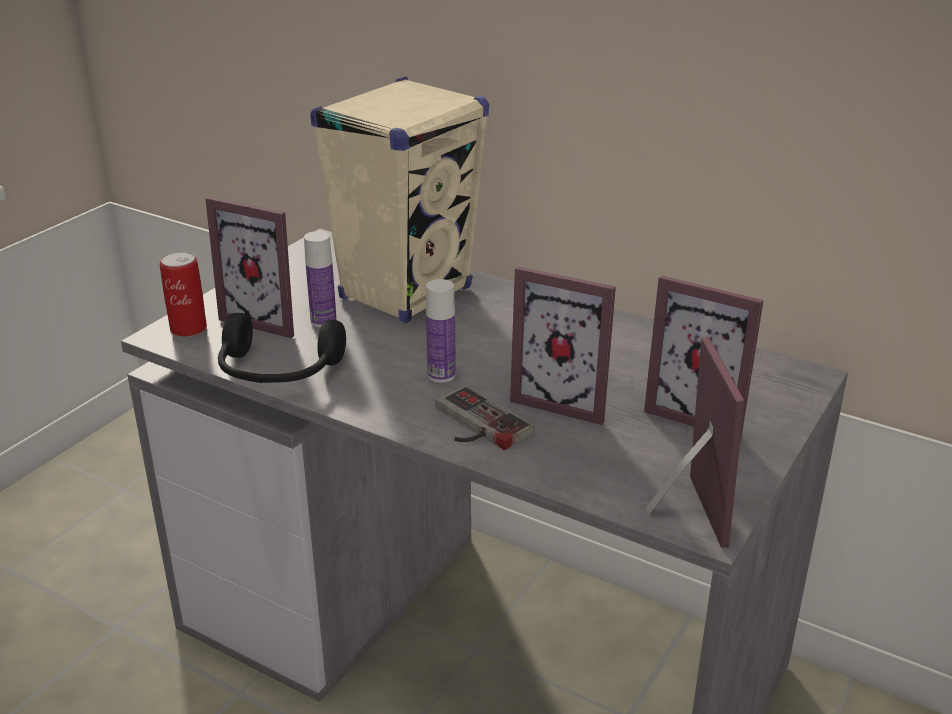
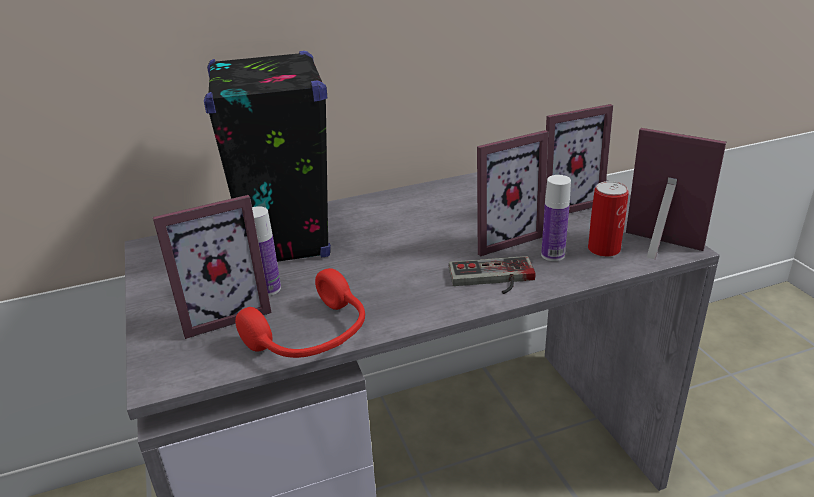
camera: 50 degrees left, 0 degrees up
(188, 329) = (173, 360): can -> can (604, 249)
(277, 372) = (312, 337): black headphones -> red headphones
(406, 293) = (285, 241): beige speaker -> black speaker
(441, 375) = (414, 268): bottle -> bottle (552, 255)

